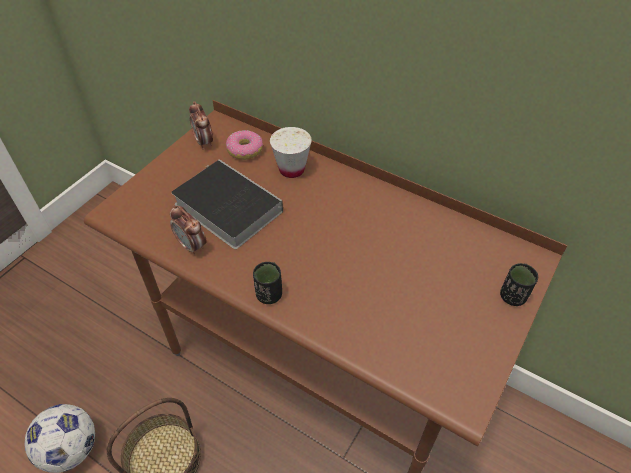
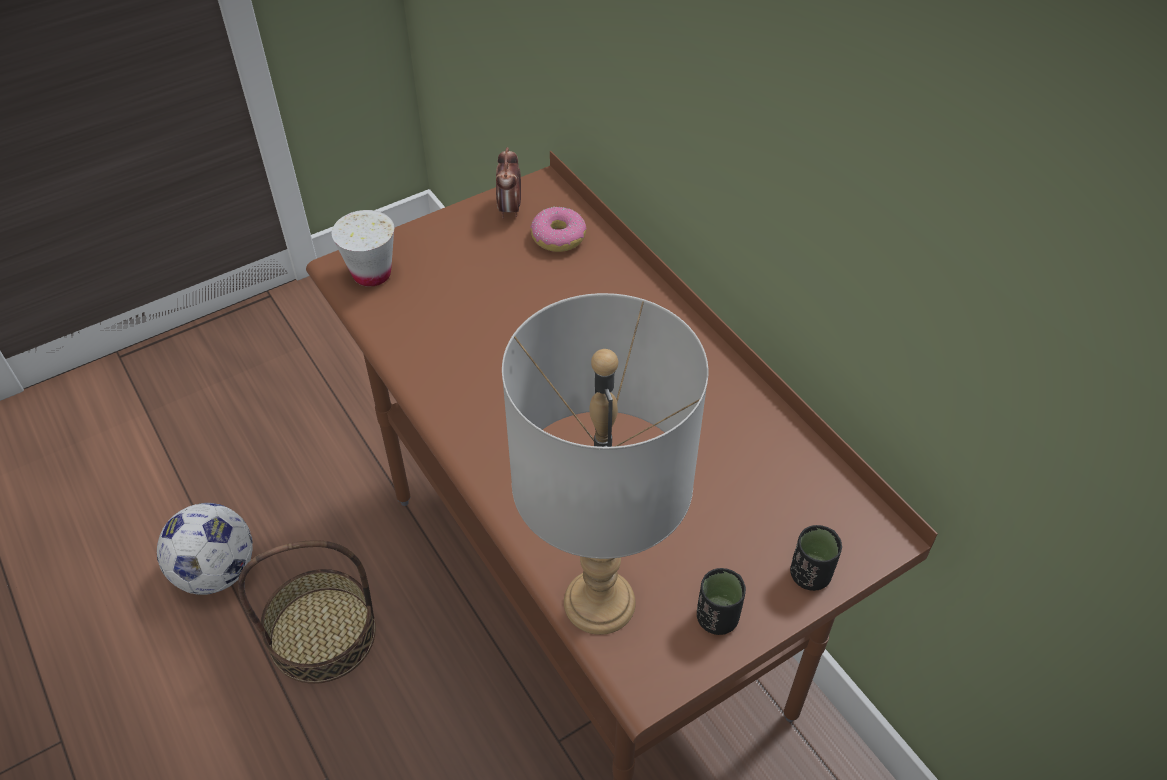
camera: 25 degrees right, 0 degrees up
(192, 246) = (416, 346): alarm clock -> none
(225, 206) = (487, 308): book -> none
(269, 295) = (476, 444): black cup -> black cup (717, 618)
(291, 169) = (606, 286): white cup -> white cup (372, 274)
(406, 365) = (598, 602): none -> grey table lamp

